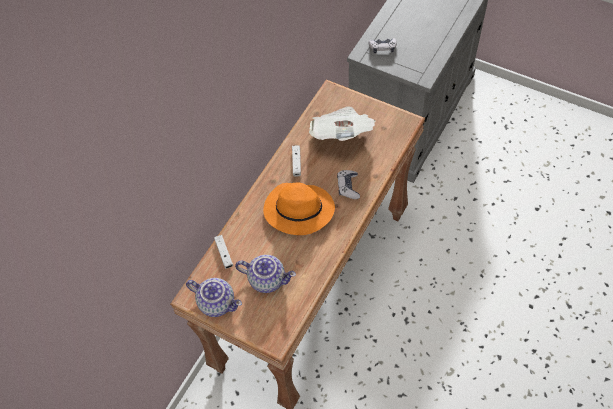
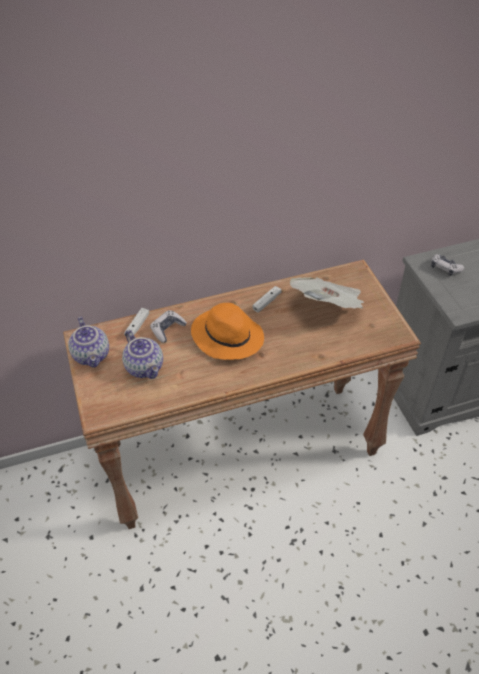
camera: 40 degrees right, 10 degrees down
(348, 187) = (287, 348): game controller -> game controller (167, 329)

